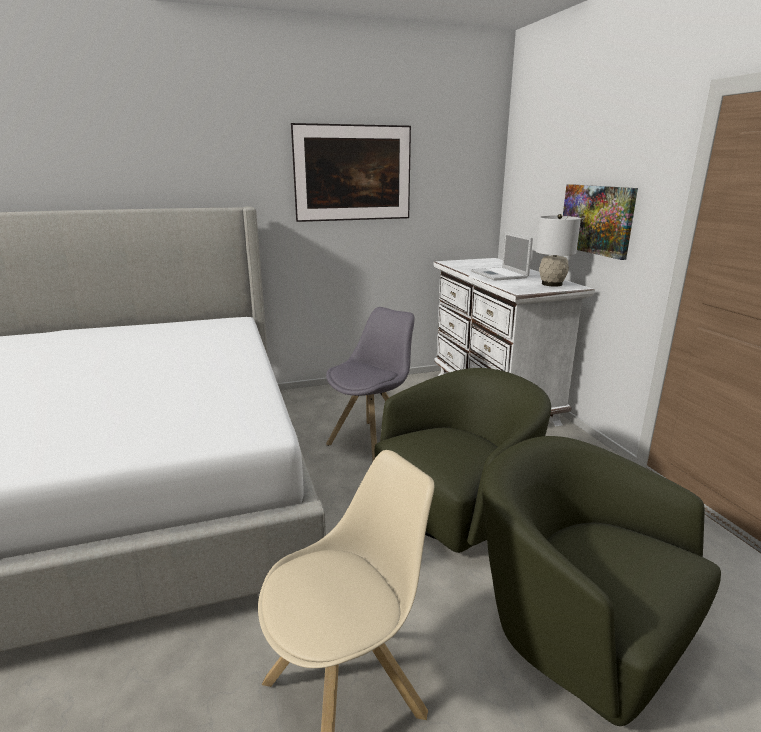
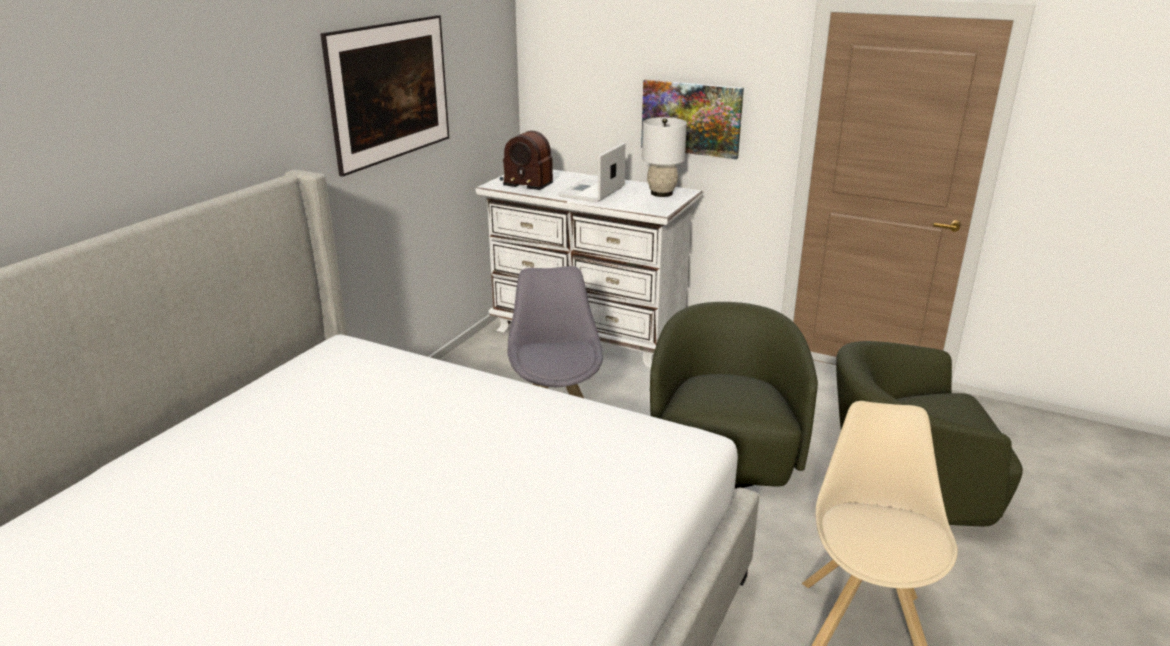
camera: 45 degrees left, 5 degrees up
(472, 263) = (526, 181): none -> radio
(500, 275) = (591, 192): laptop -> laptop turned 90 degrees clockwise

